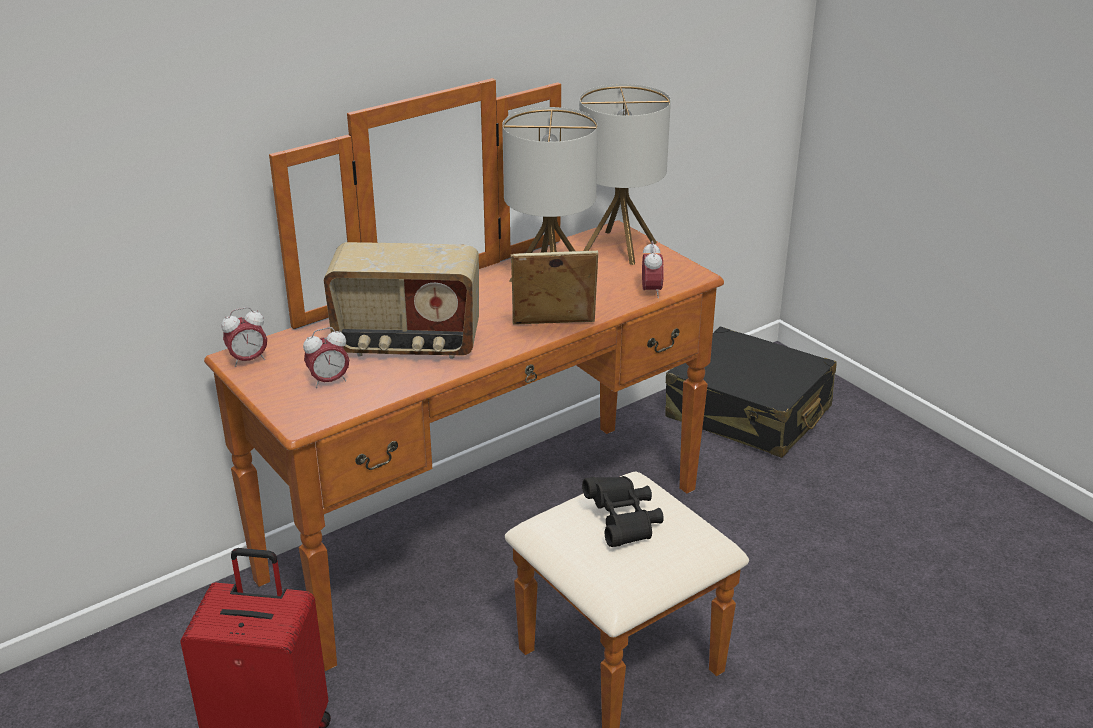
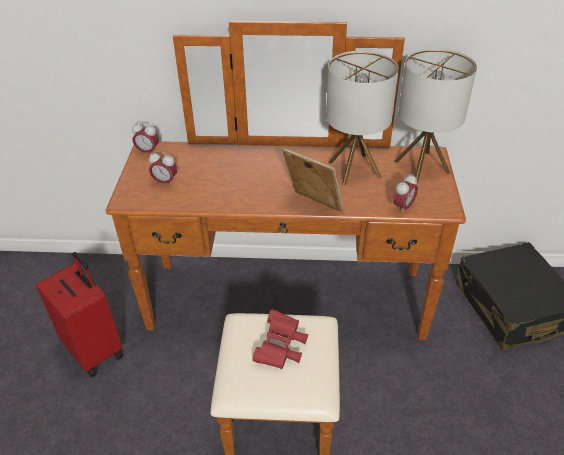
camera: 40 degrees right, 10 degrees up
(407, 345) = (227, 178): radio -> none
(623, 522) = (281, 348): black binoculars -> red binoculars

